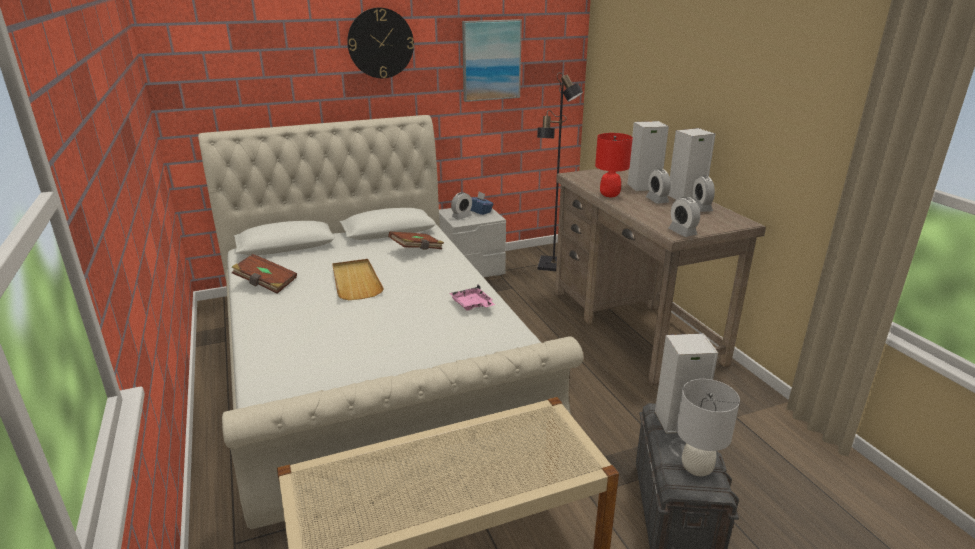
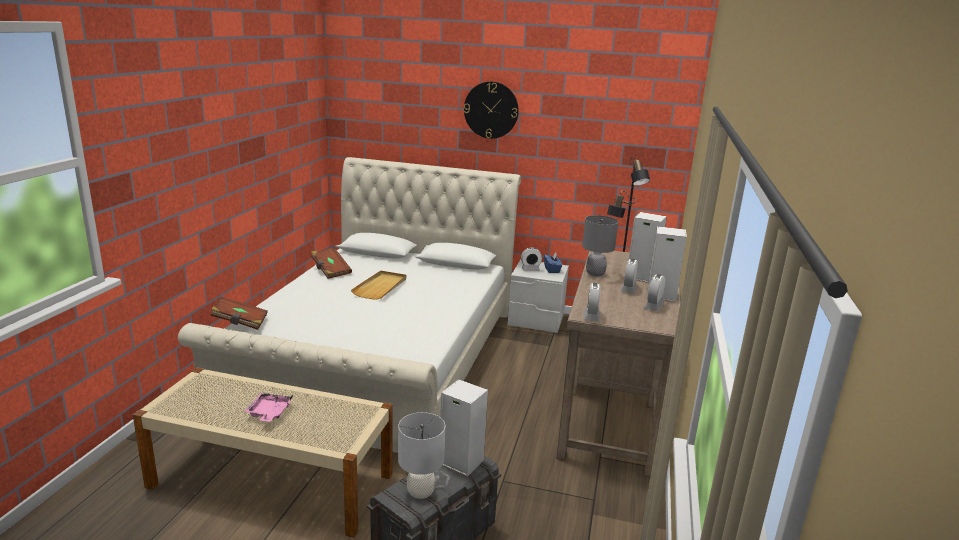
camera: 35 degrees right, 5 degrees down
(417, 250) = (453, 281): brown book -> brown book (240, 323)
(472, 305) = (428, 327): pink tray -> pink tray (269, 413)
(491, 60) = (589, 137): picture -> none
(608, 195) = (594, 274): red table lamp -> grey table lamp

